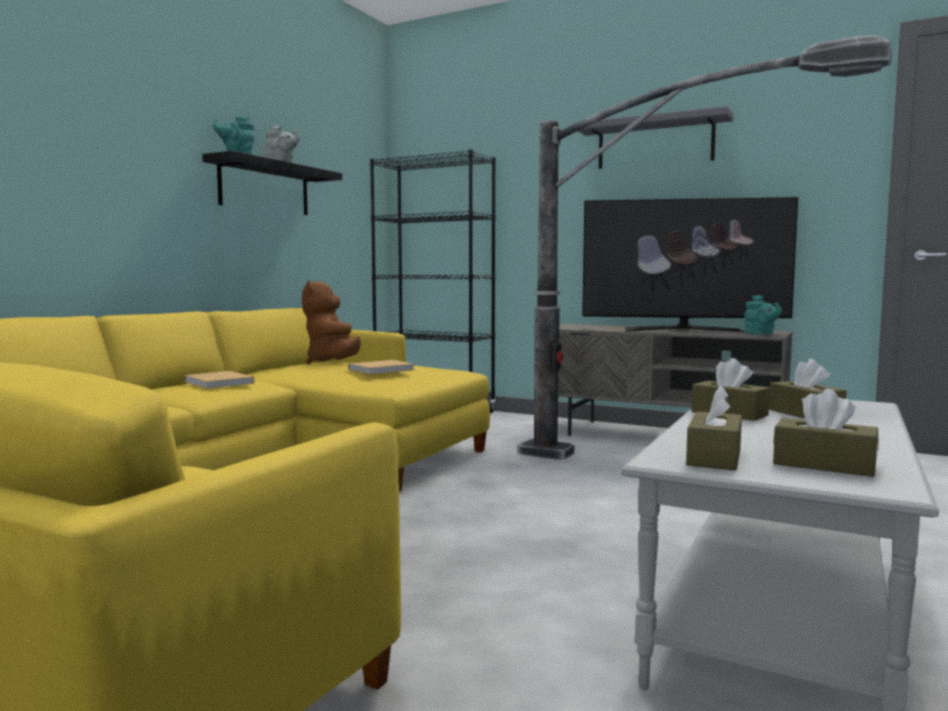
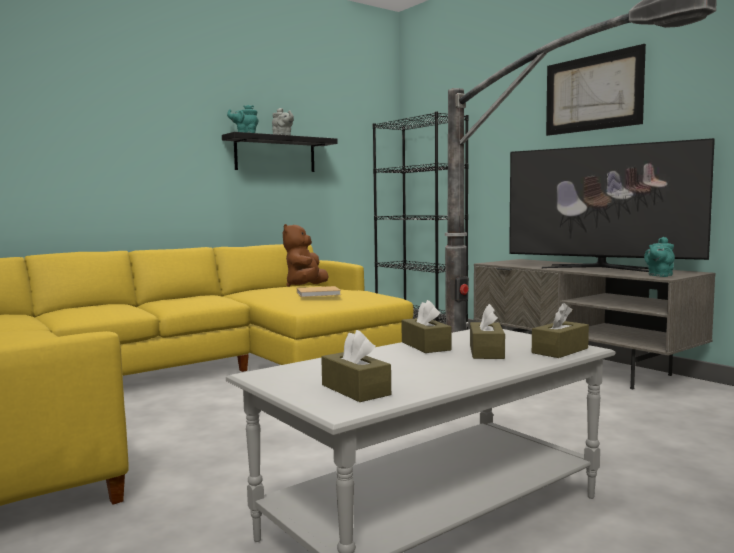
camera: 25 degrees right, 0 degrees up
(219, 383) = (198, 298): beige book -> none
(655, 143) = (592, 93): grey shelf -> picture
(714, 457) = (299, 376): brown tissue box -> brown tissue box (560, 350)
(760, 334) = (659, 275): turquoise teapot -> turquoise teapot turned 45 degrees clockwise

